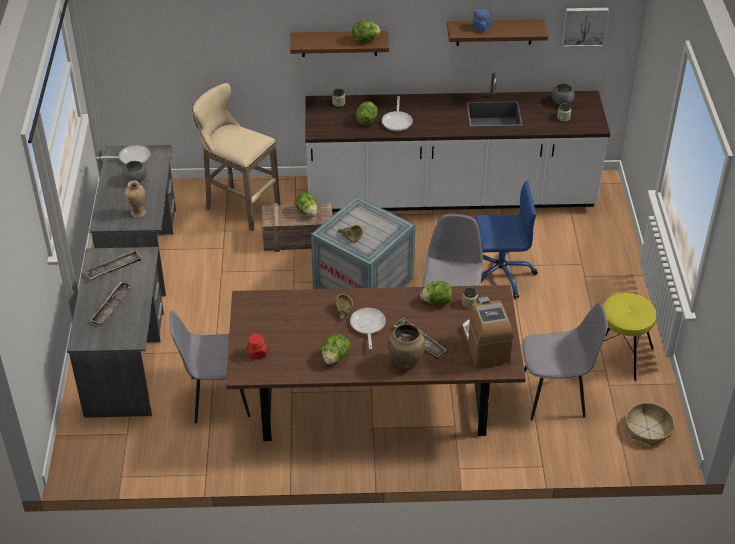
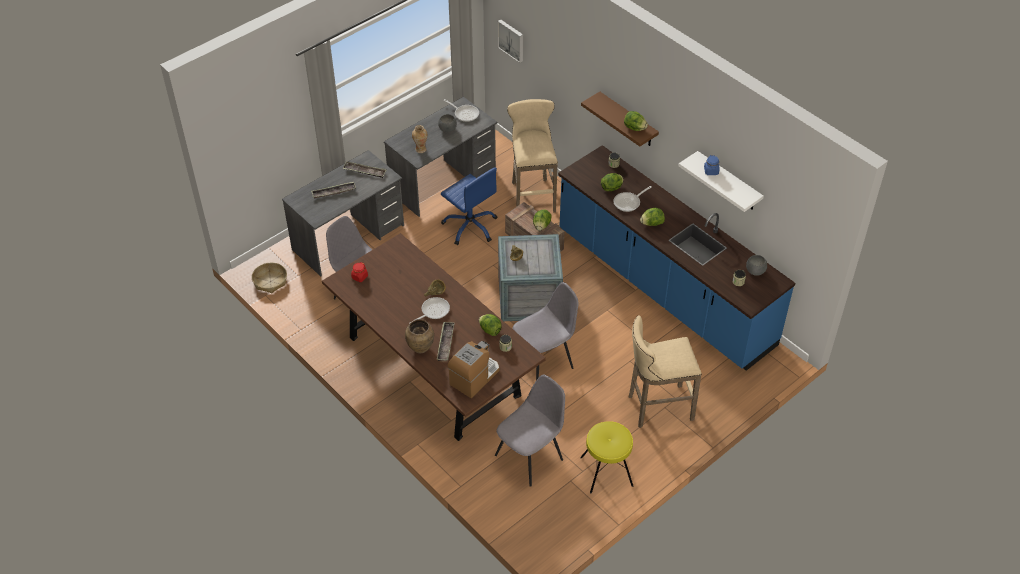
camera: 50 degrees right, 5 degrees up
(335, 357) = (391, 313): lettuce -> lettuce (652, 223)
(450, 196) = (663, 288): white counter -> blue counter
(494, 32) = (728, 182): brown shelf -> white shelf
(500, 274) = (614, 361): blue office chair -> blue office chair (470, 226)
(555, 395) = (530, 456): grey chair -> grey chair turned 90 degrees counterclockwise
(580, 281) = (657, 407): none -> beige stool
(584, 26) = (792, 221): picture -> picture (511, 40)
(647, 429) = (550, 525): basket -> basket (270, 281)

